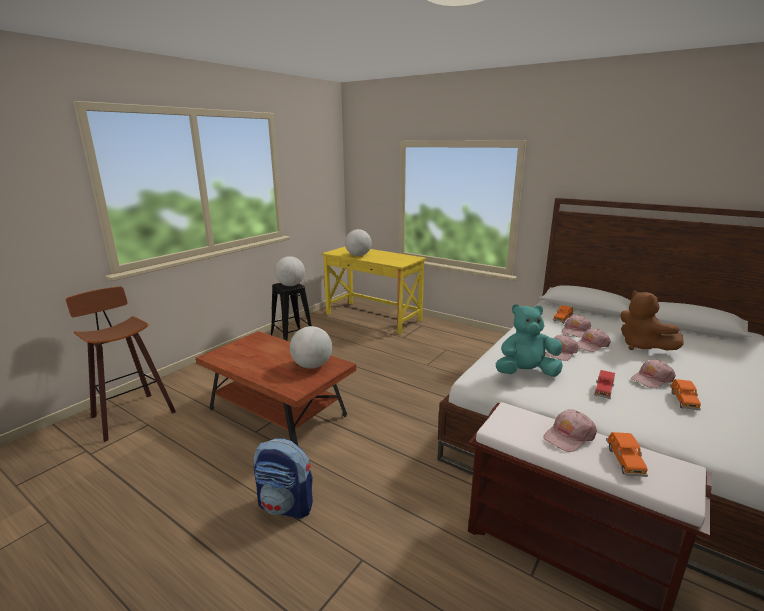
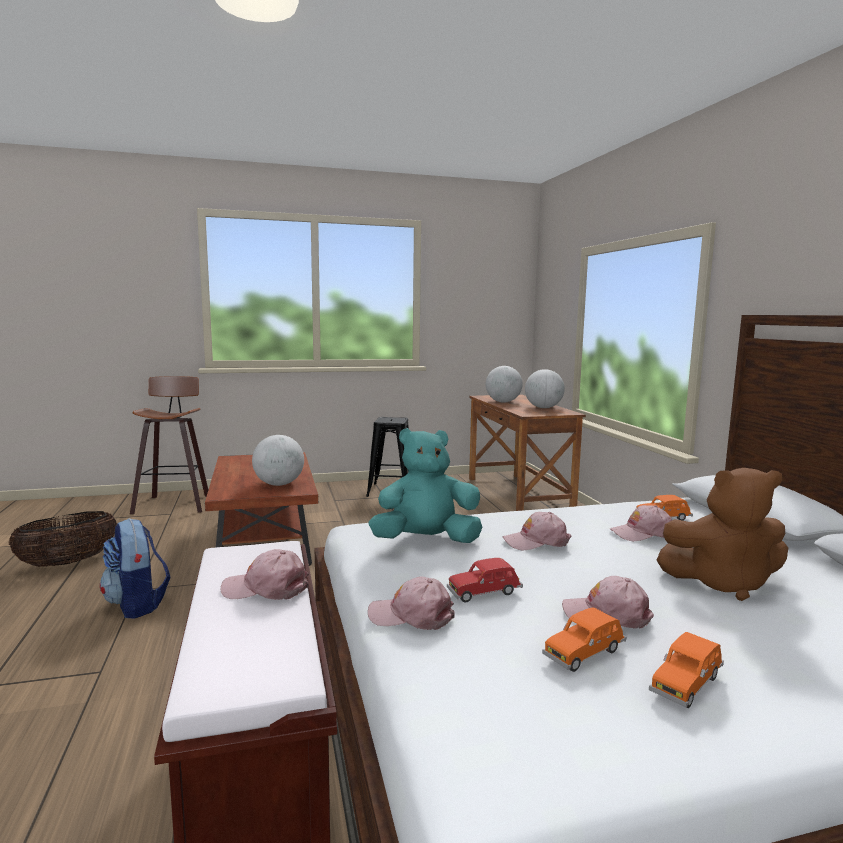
camera: 40 degrees right, 10 degrees down
(143, 510) = (68, 562): none -> basket
(291, 285) = (393, 420): globe -> globe (543, 408)
(373, 317) = (518, 494): yellow desk -> brown desk
(526, 373) = (426, 541): turquoise plush toy -> turquoise plush toy turned 45 degrees counterclockwise
(591, 345) = (618, 551): pink cap -> pink cap (411, 615)
(624, 461) = (251, 632): orange toy car -> orange toy car (686, 684)
(642, 346) = (722, 583): brown plush toy -> brown plush toy turned 105 degrees counterclockwise

